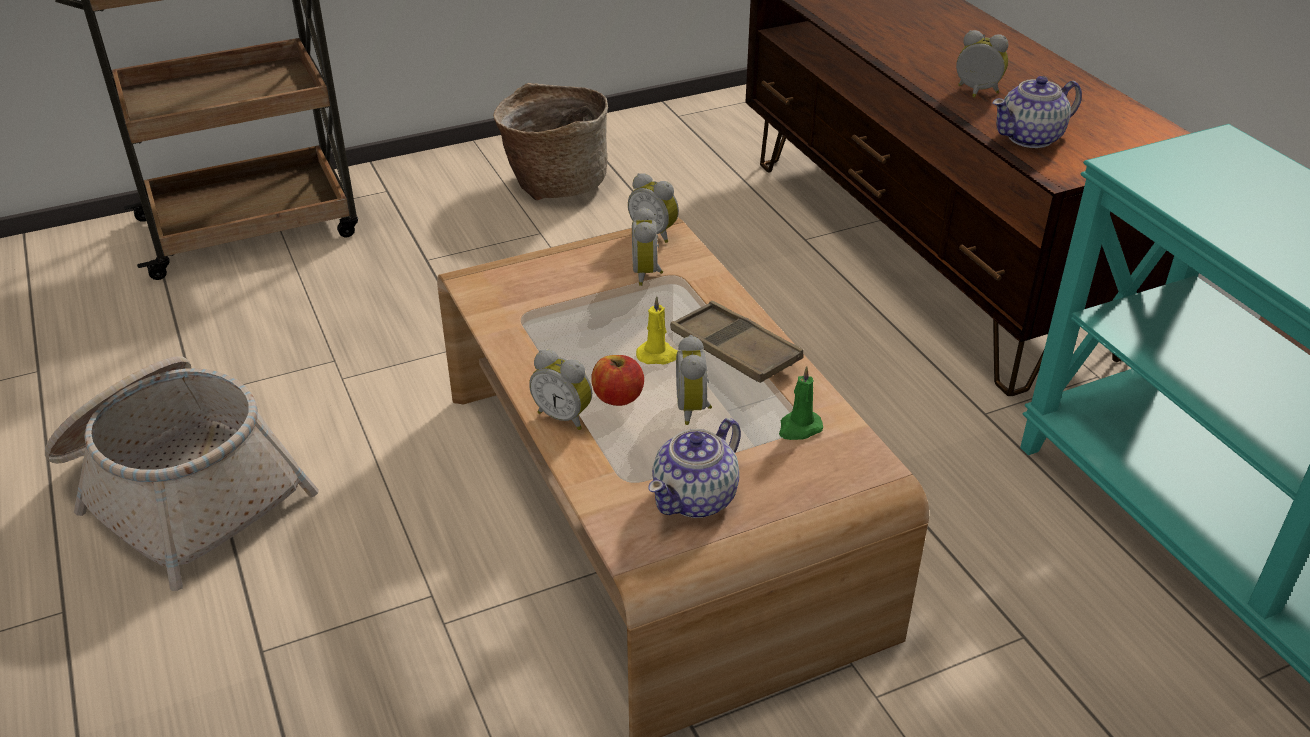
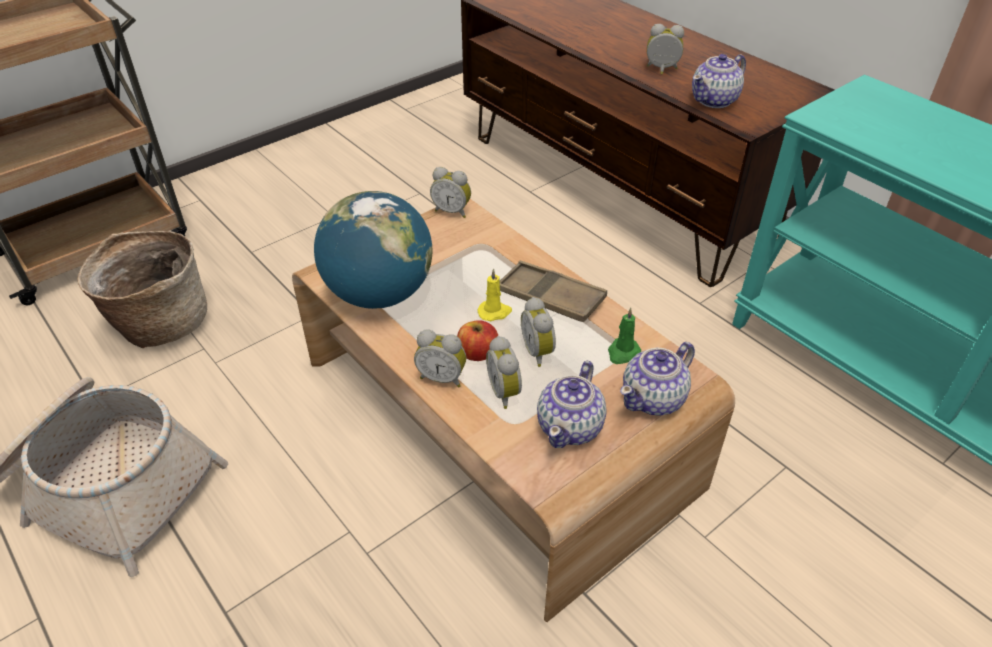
camera: 15 degrees left, 5 degrees up
(527, 313) = (379, 294): none -> globe
(554, 183) = (331, 174): basket -> basket (159, 323)
(648, 273) = (460, 245): alarm clock -> alarm clock (506, 392)
(815, 486) = (654, 399): none -> teapot

